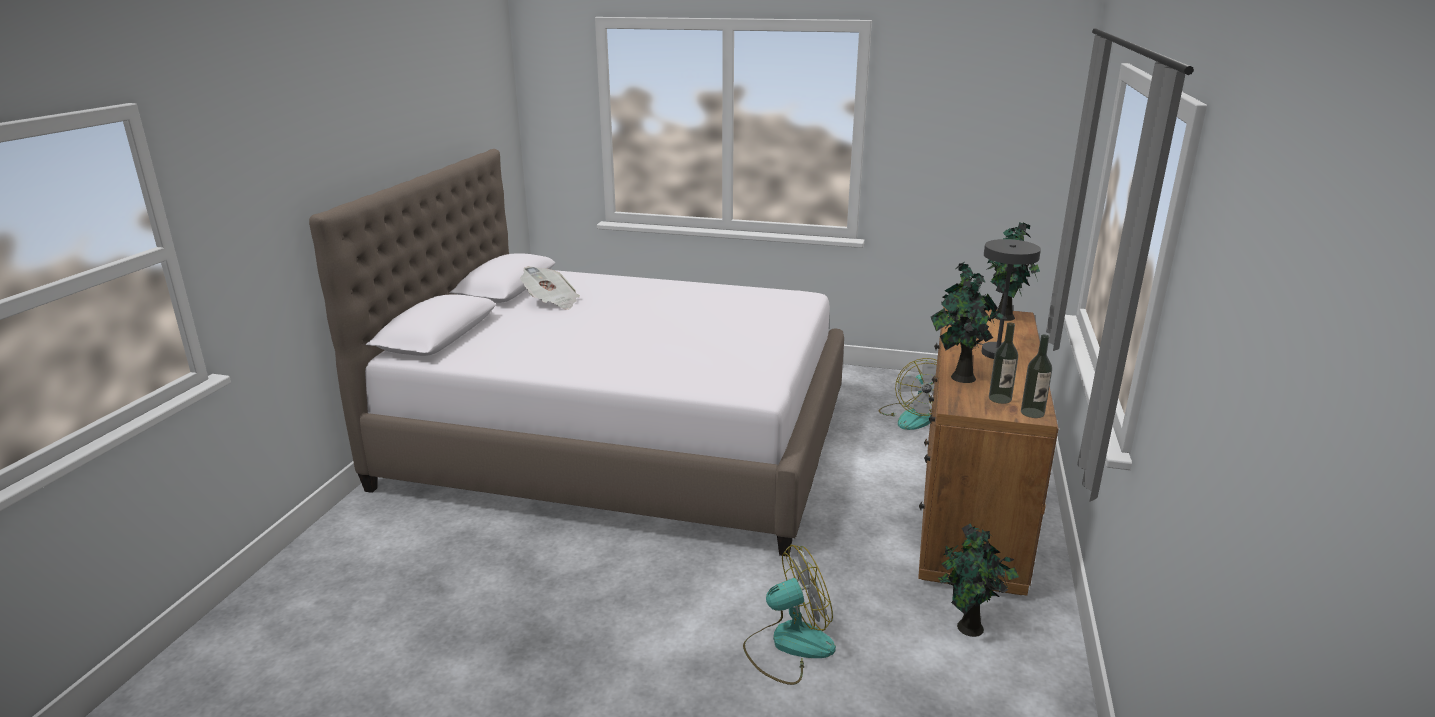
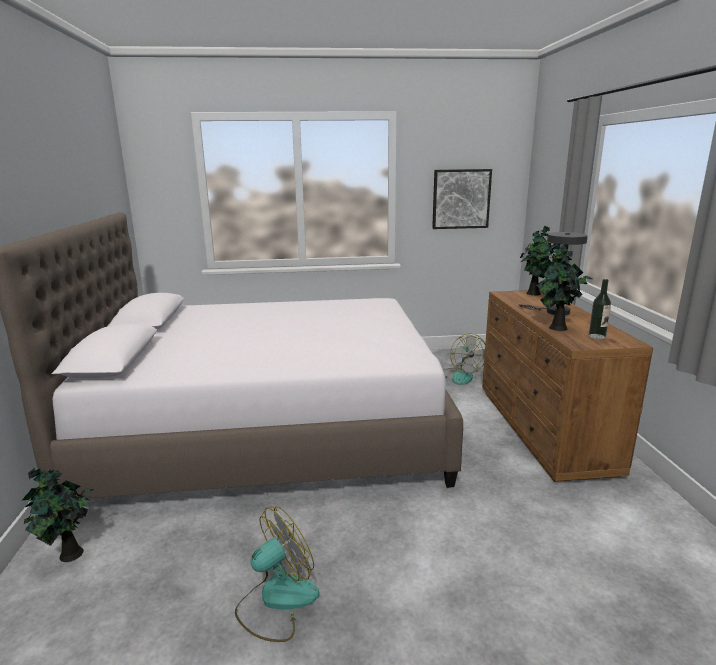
camera: 20 degrees left, 5 degrees down
(551, 302) = (198, 325): newspaper -> none
(788, 645) = (508, 557): fan -> fan (277, 600)
(964, 153) = (461, 199): none -> picture
(968, 628) = (612, 509): potted plant -> potted plant (69, 555)
(1032, 413) = (627, 341): bottle -> none

